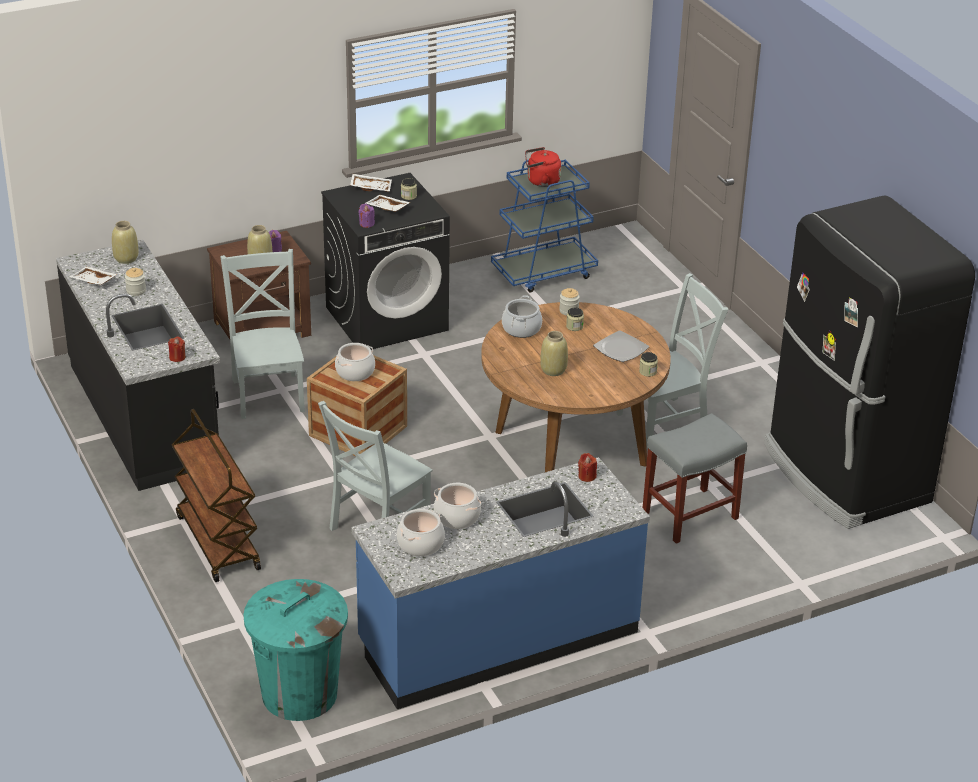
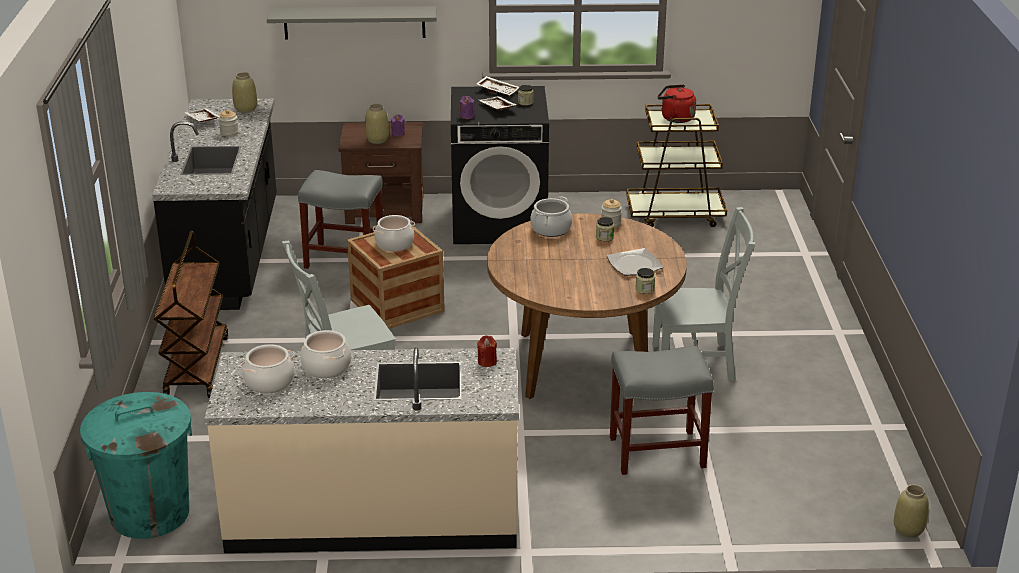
camera: 25 degrees right, 5 degrees down
(177, 357) = (211, 187): red candle -> none
(216, 144) = (354, 22): none -> grey shelf
(268, 393) = (346, 259): grey chair -> grey stool
(498, 638) = (373, 515): blue counter -> beige counter
(544, 273) = (675, 214): blue cart -> brown cart
(553, 370) = (550, 268): beige vase -> beige vase (908, 529)
(844, 475) = (854, 455): black fridge -> none

